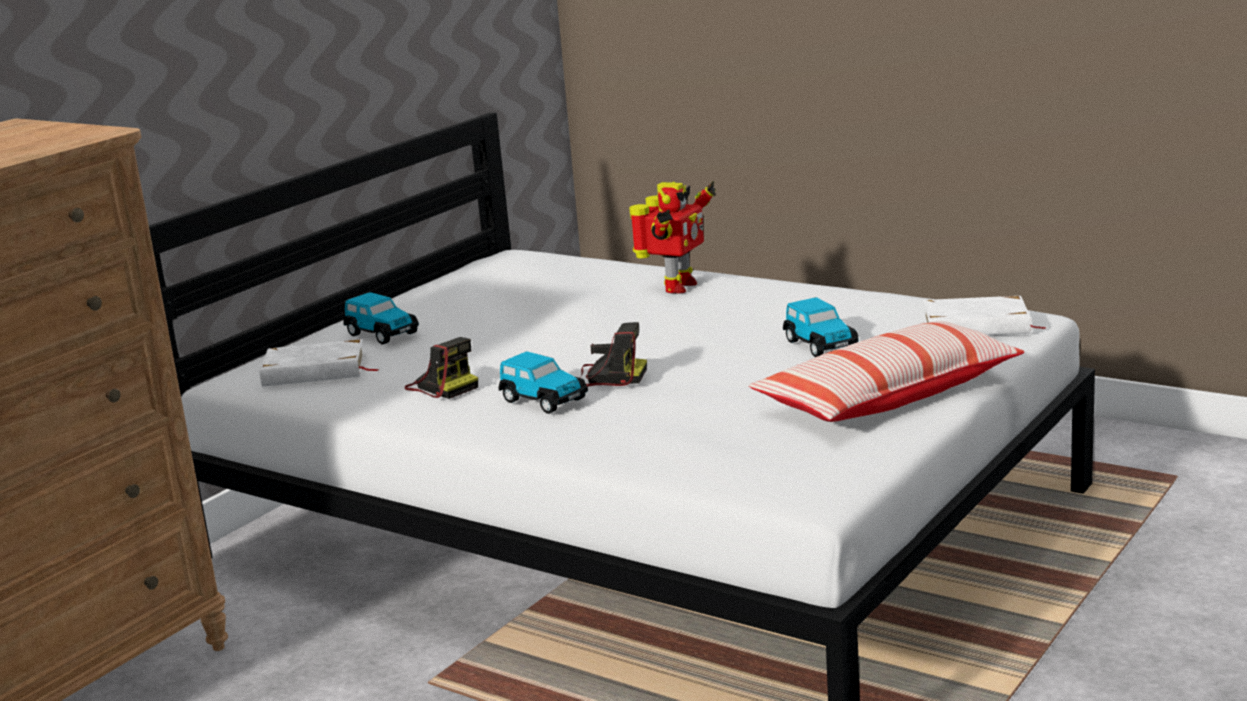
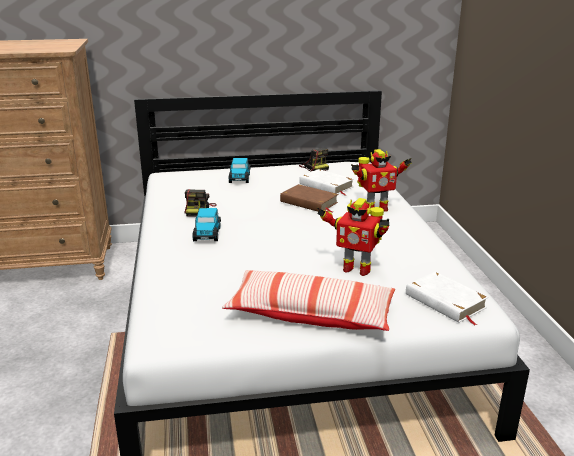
camera: 45 degrees right, 5 degrees up
(315, 371) = (188, 183): white book -> white book (326, 185)
(578, 314) = (309, 202): none -> brown book
(608, 377) = (247, 237): camera -> camera (314, 167)
(820, 344) = (356, 269): toy car -> toy robot

